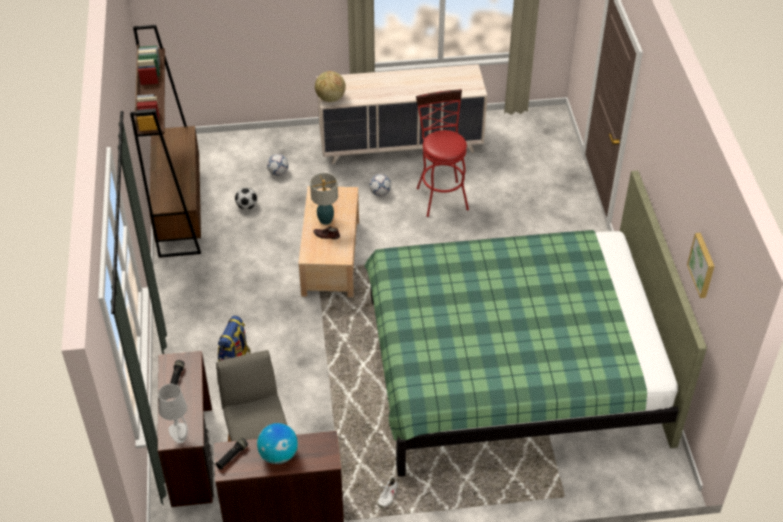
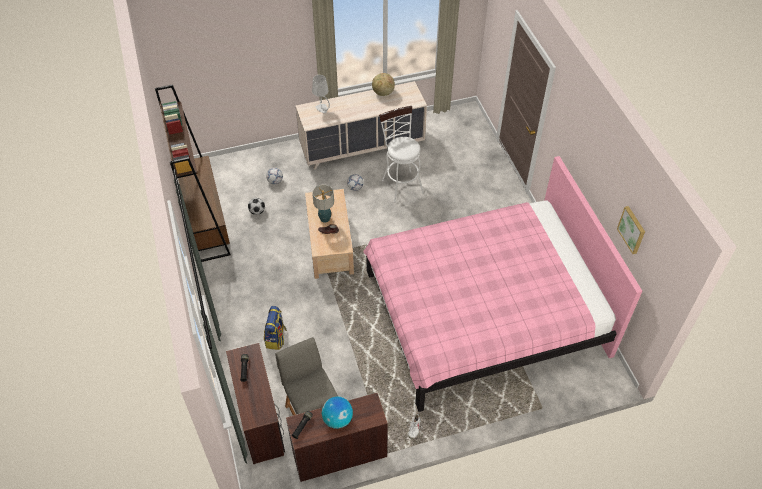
camera: 10 degrees left, 5 degrees up
(179, 433) = (257, 413): grey table lamp -> grey table lamp (322, 108)
(330, 98) = (310, 122): globe -> globe (383, 93)
(441, 195) = (400, 184): red stool -> white stool
(513, 366) = (483, 312): green bed -> pink bed

